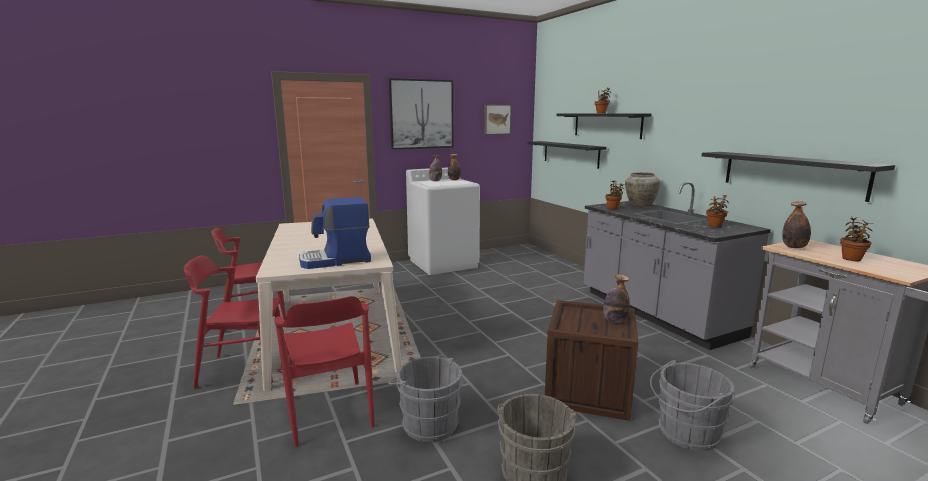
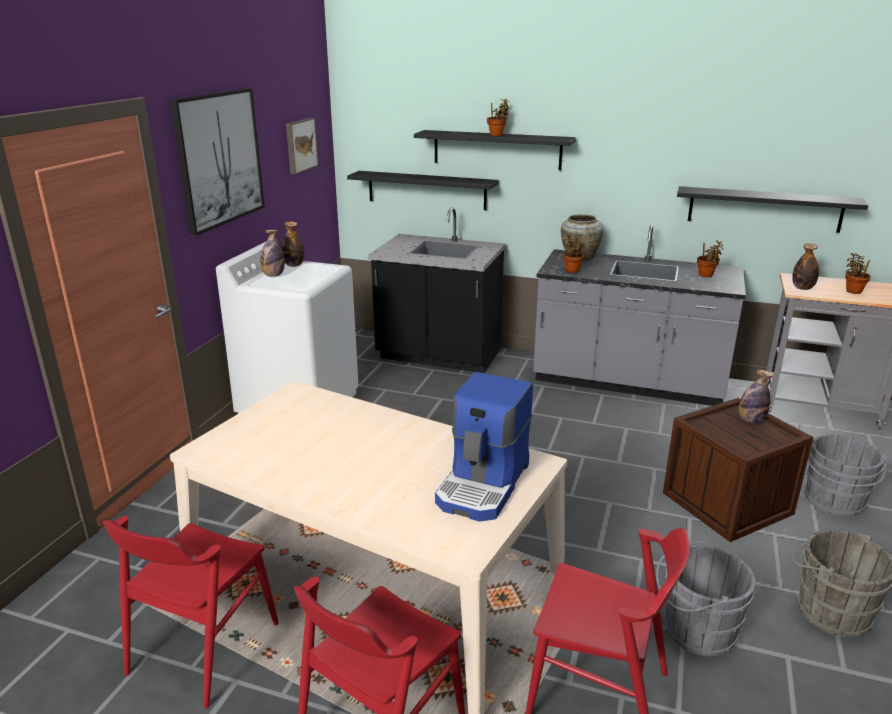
camera: 45 degrees left, 10 degrees up
(552, 266) = (438, 356): none -> black counter

